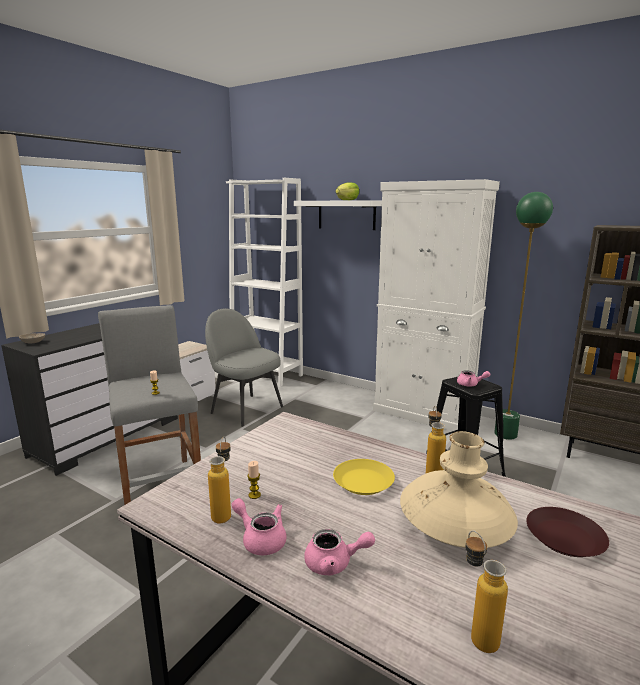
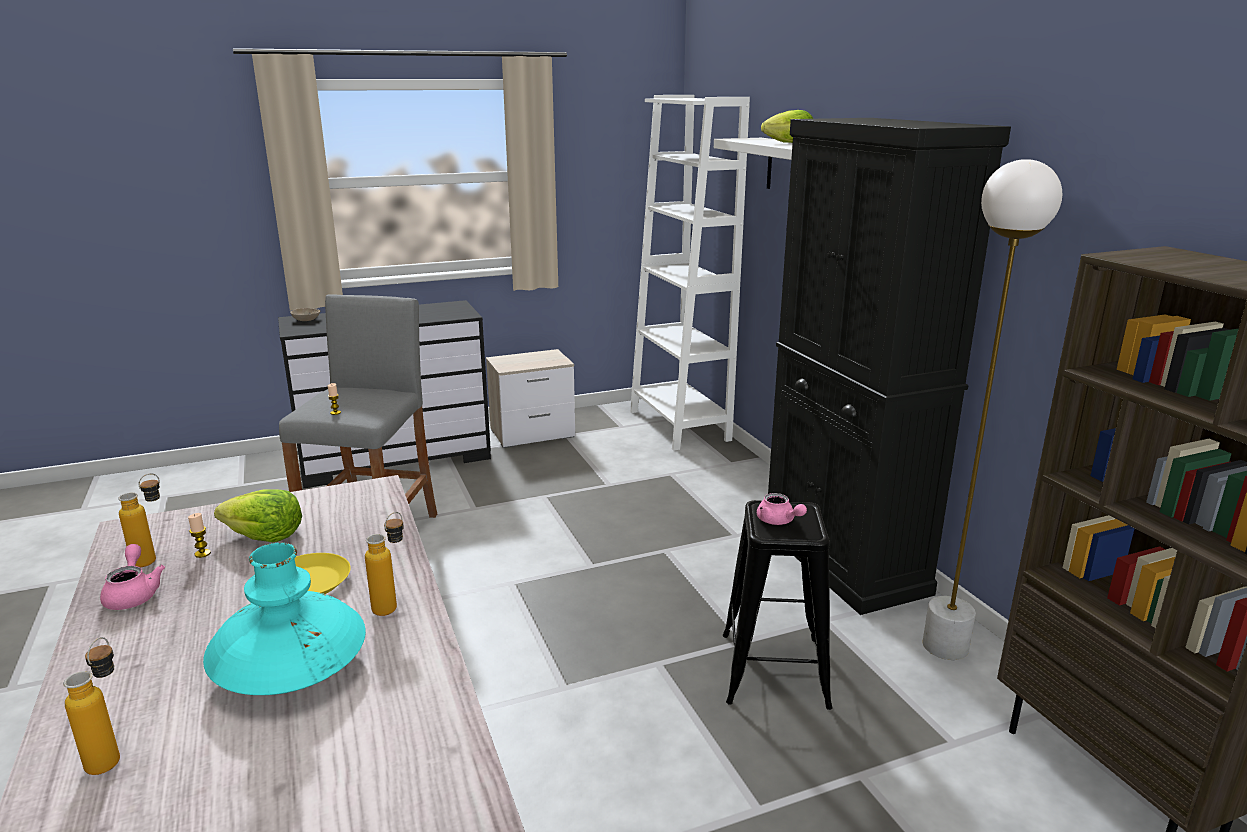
camera: 35 degrees right, 5 degrees up
(246, 409) = (585, 470): grey chair -> none
(276, 469) = (265, 536): none -> lettuce
(335, 563) = (139, 642): pink teapot -> none
(423, 413) = (843, 560): white cabinet -> black cabinet
(455, 526) = (290, 666): beige vase -> turquoise vase
(505, 434) = (945, 647): green floor lamp -> white floor lamp
(565, 538) = (360, 736): brown plate -> none

